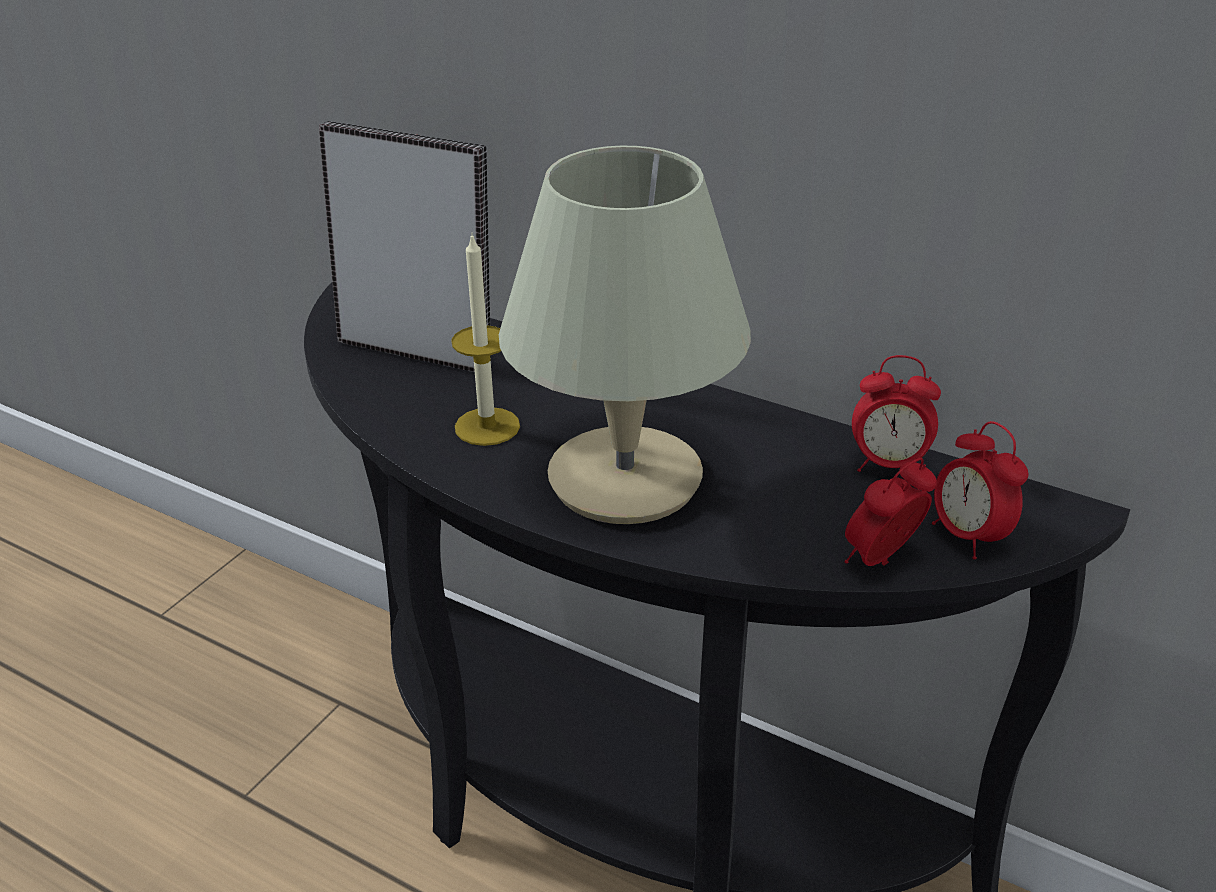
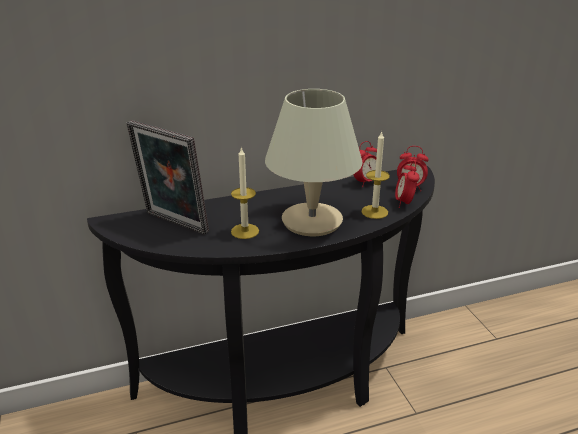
camera: 50 degrees left, 5 degrees down
(418, 350) = (173, 224): picture frame -> picture frame turned 120 degrees counterclockwise
(777, 538) = (374, 212): none -> candle

